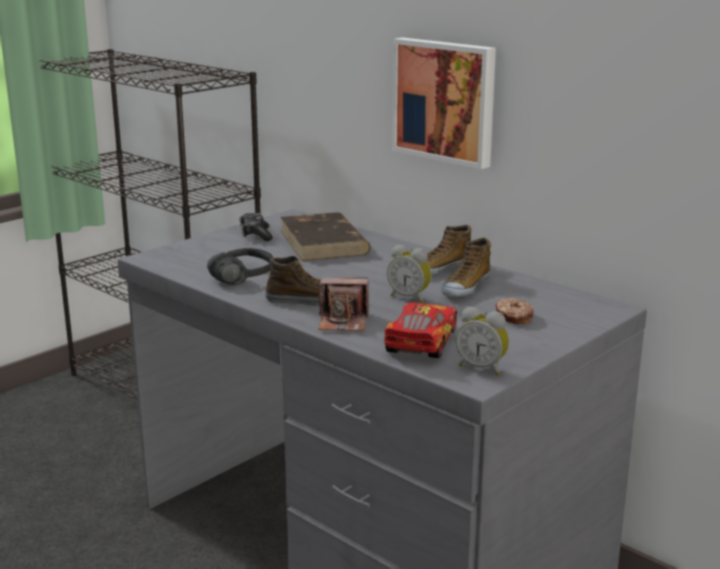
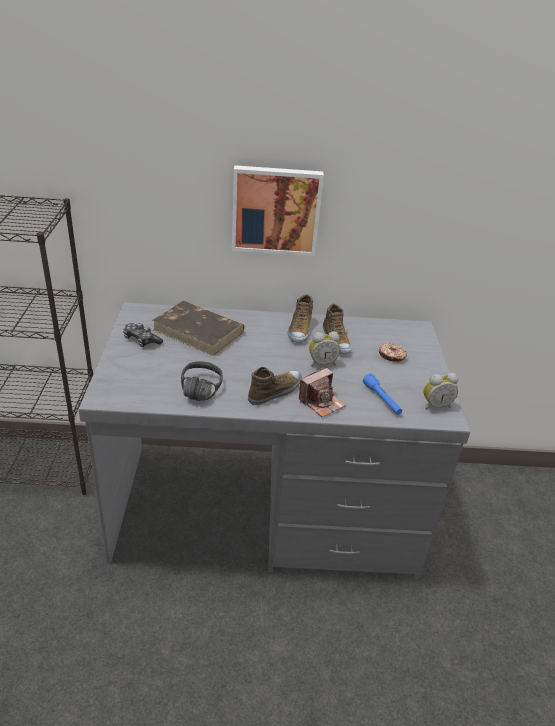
camera: 45 degrees left, 15 degrees up
(420, 342) = (382, 399): toy car -> blue flashlight

